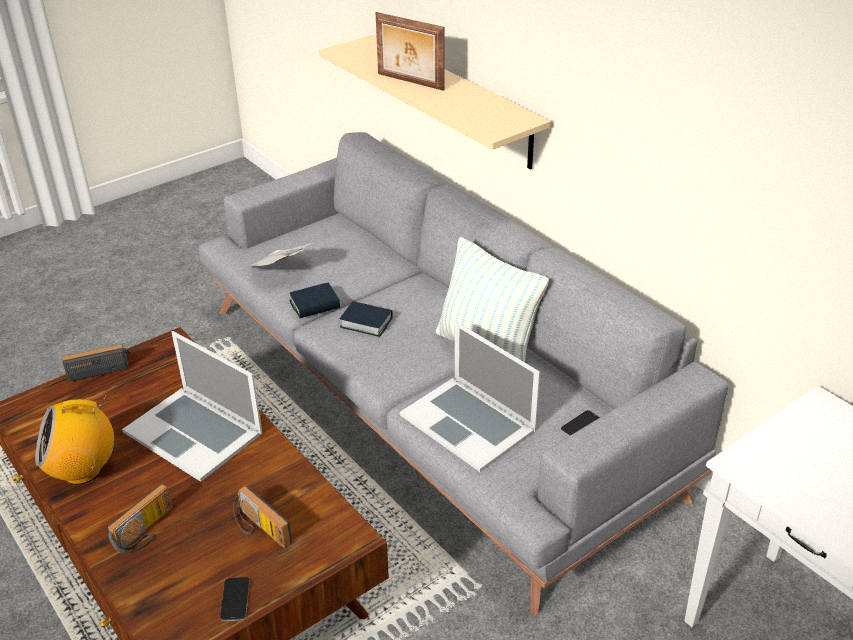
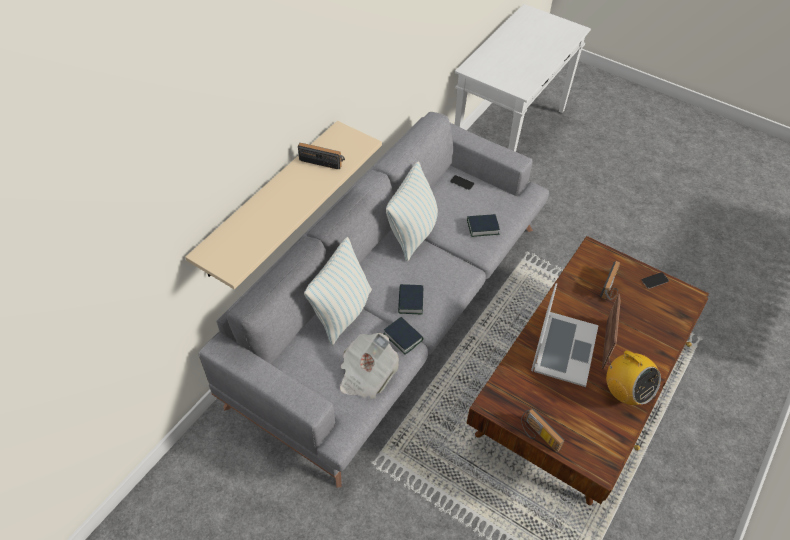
camera: 110 degrees left, 15 degrees up
(146, 532) = (644, 336): radio -> radio (323, 160)
(379, 268) = (342, 312): none -> pillow
(409, 82) = (293, 204): picture frame -> picture frame (606, 344)
(468, 422) = (482, 227): laptop -> book

